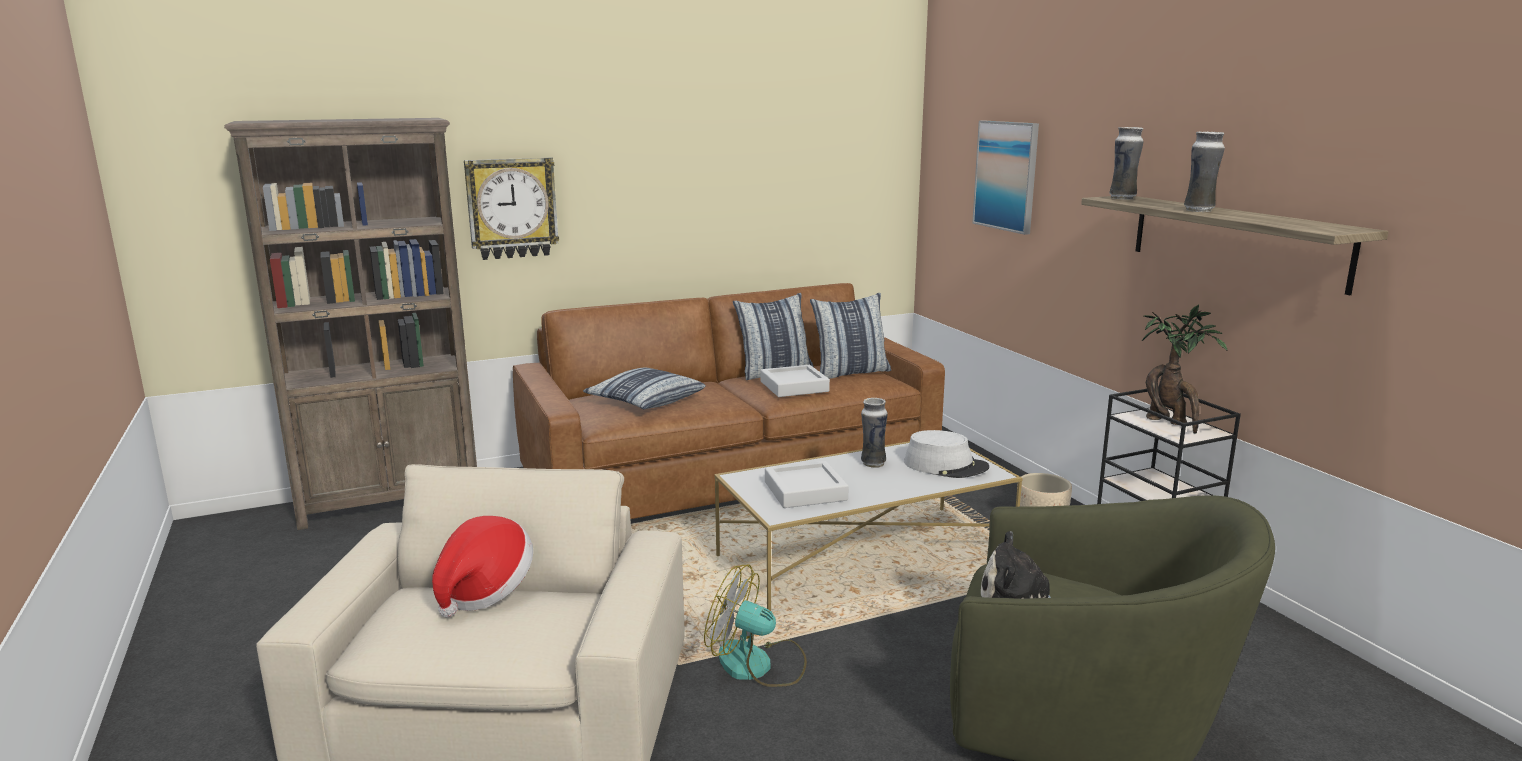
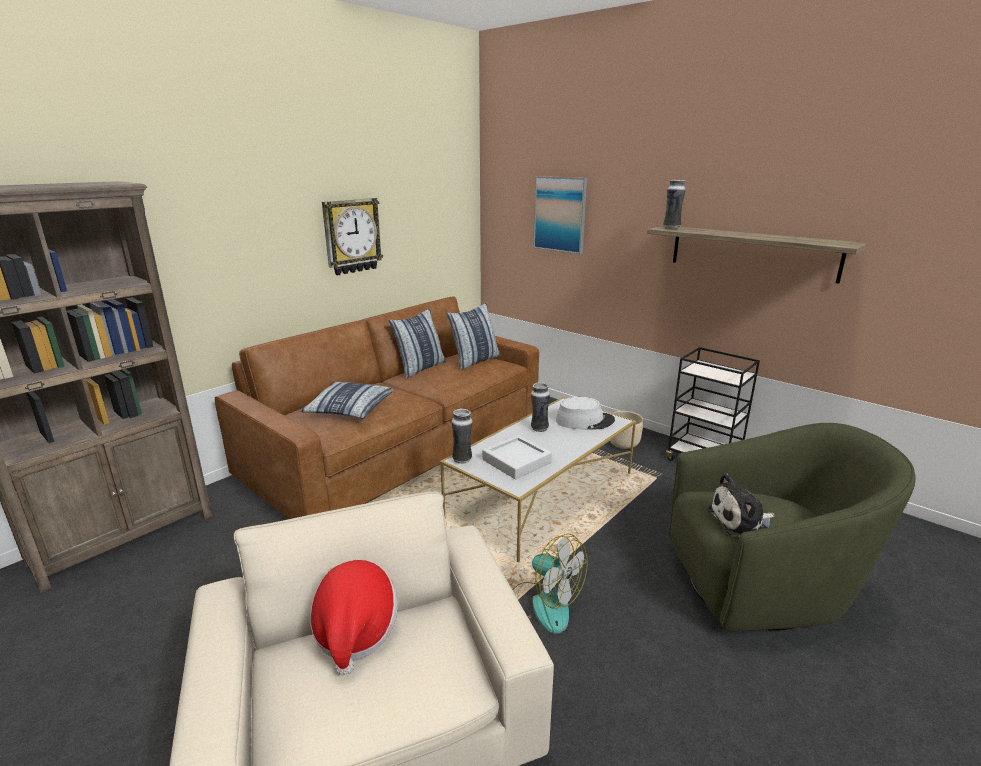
camera: 25 degrees left, 5 degrees up
(512, 208) = (196, 261): wall clock -> wall clock (351, 236)
(757, 665) = (541, 605): fan -> fan turned 135 degrees counterclockwise
(794, 386) = (448, 378): grey tray -> none
(1170, 423) = (717, 371): potted plant -> none
(1199, 210) = (738, 235): vase -> vase (462, 459)

